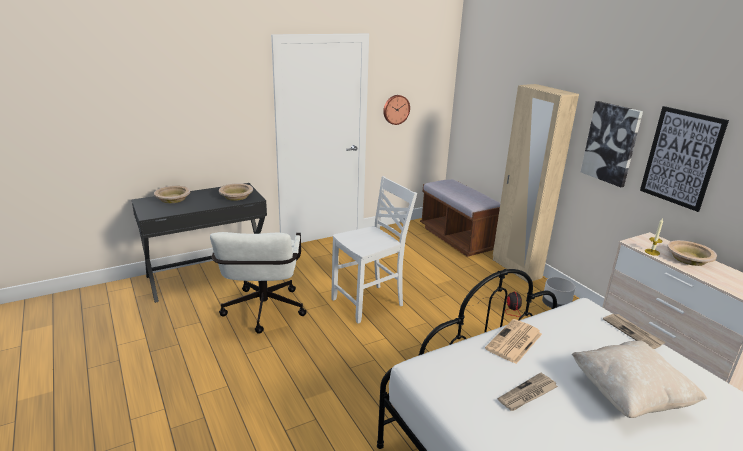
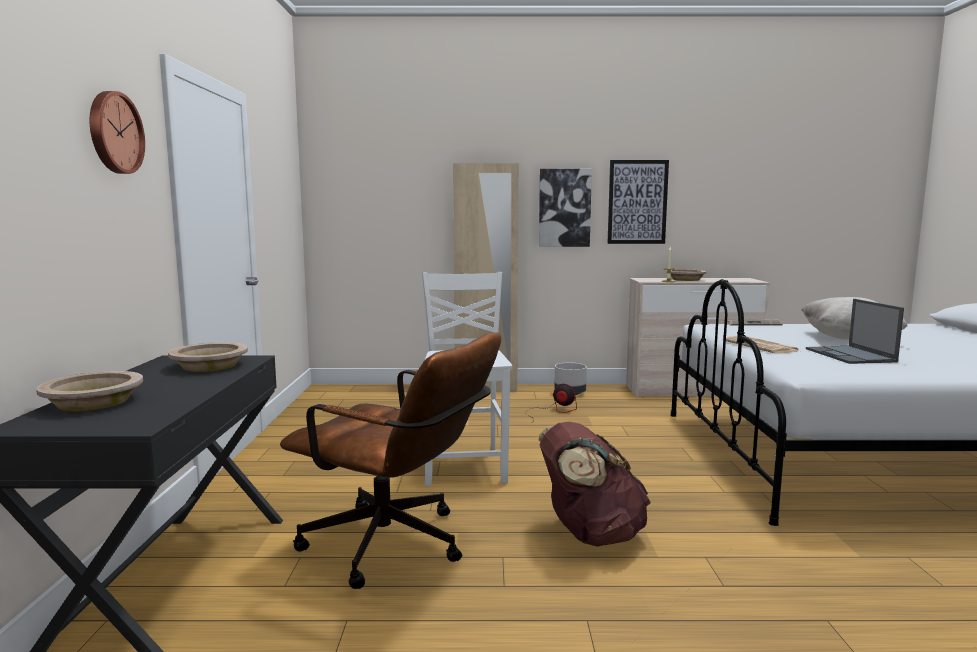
camera: 60 degrees left, 15 degrees down
(263, 313) = (397, 547): white office chair -> brown office chair
(314, 368) = (590, 534): none -> brown backpack
(395, 109) = (271, 221): wall clock -> wall clock (114, 133)
(457, 238) = (384, 392): brown bench -> none
(528, 394) = (851, 355): newspaper -> laptop

